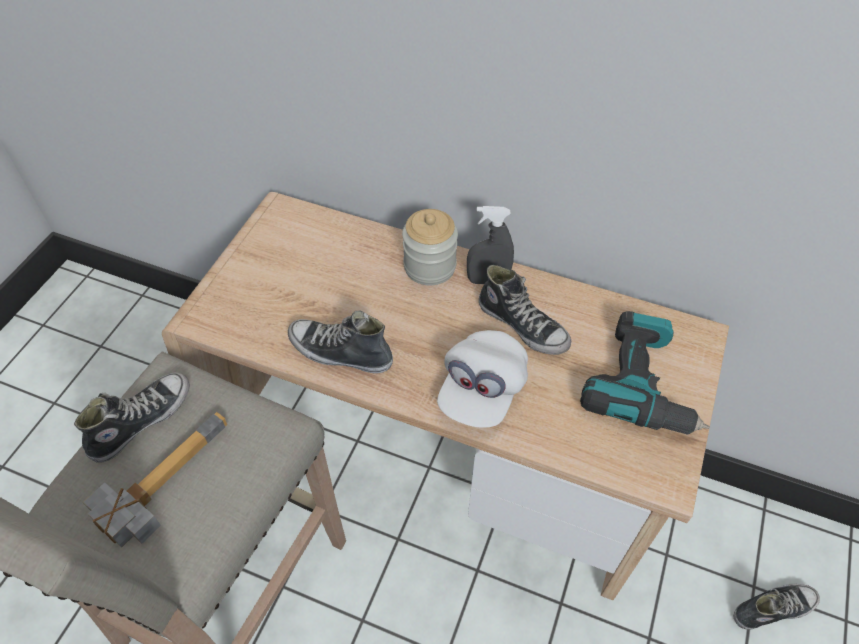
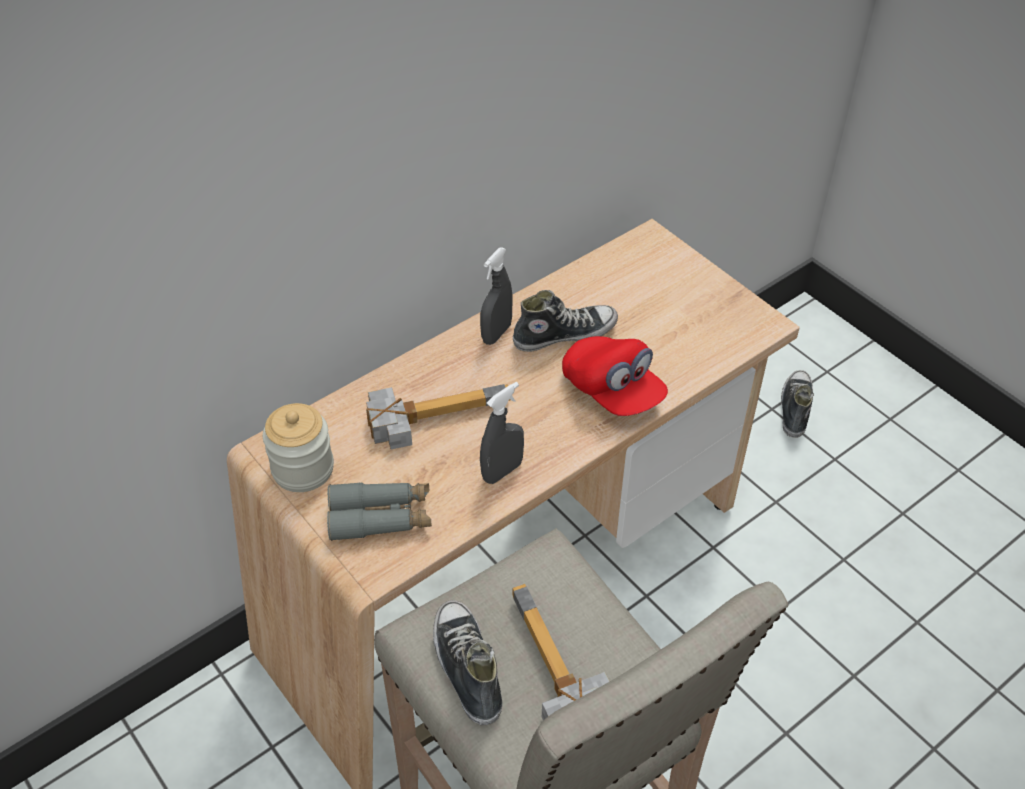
camera: 60 degrees left, 5 degrees down
(252, 299) = (381, 517): none -> grey binoculars
(340, 352) = (502, 471): shoe -> grey spray bottle
(375, 280) = (433, 411): none -> hammer
(429, 266) = (447, 365): jar -> jar (303, 469)
(482, 390) = (612, 391): white cap -> red cap
(643, 385) = (674, 293): power drill -> none

